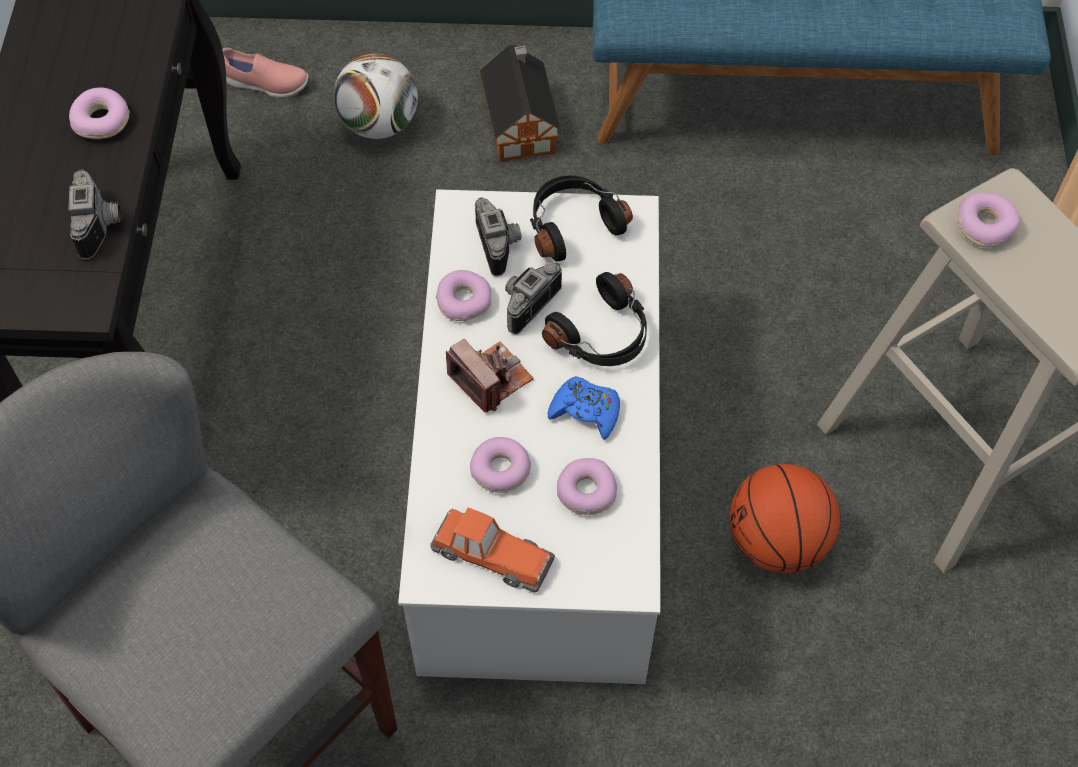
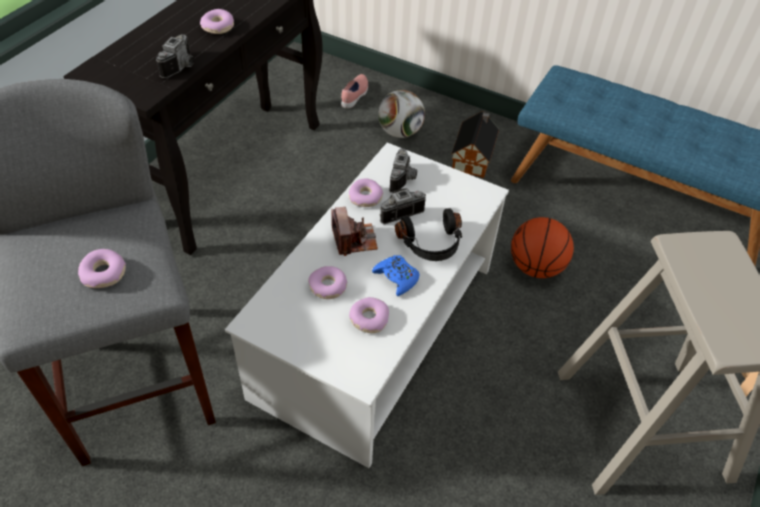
camera: 25 degrees right, 10 degrees down
(265, 84) = (355, 96): pink shoe -> pink shoe turned 105 degrees counterclockwise
(491, 554) = (292, 327): toy car -> none
(572, 224) = (450, 185): black headphones -> none
(777, 541) = (496, 426): basketball -> basketball (536, 267)
(984, 225) = (694, 253): donut -> donut (104, 274)

